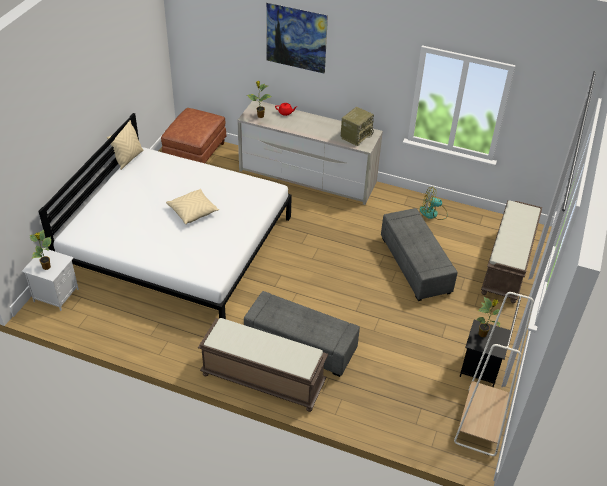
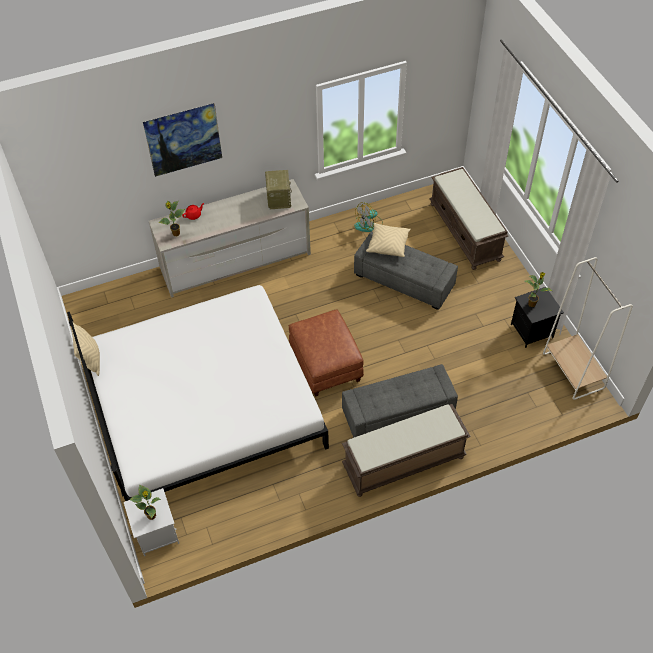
camera: 40 degrees left, 10 degrees up
(193, 211) = (214, 366): beige pillow -> beige pillow (388, 244)
(195, 152) = (109, 307): brown ottoman -> brown ottoman (325, 364)

